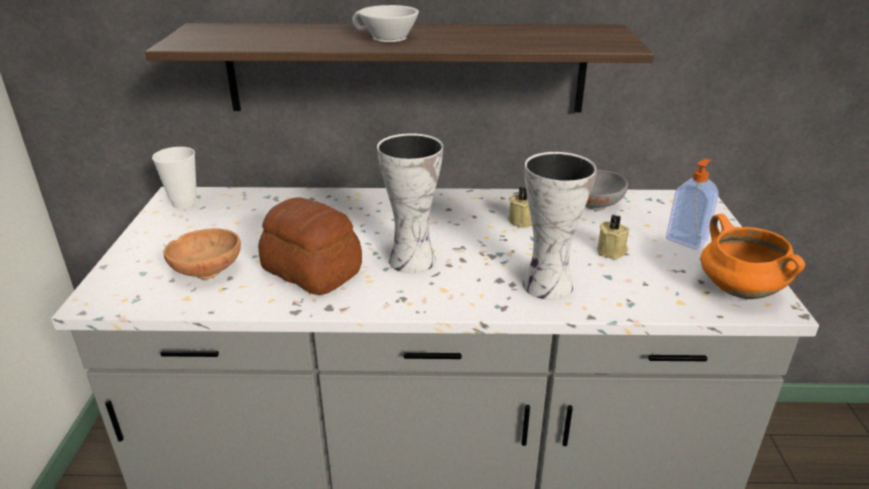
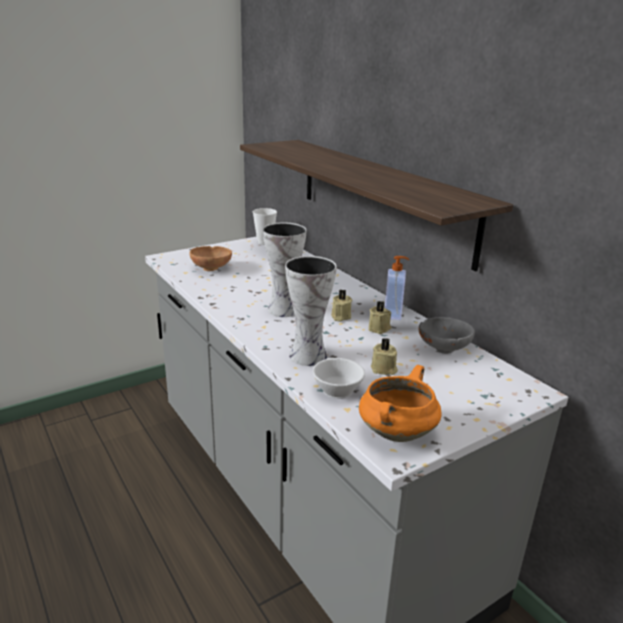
camera: 55 degrees right, 5 degrees down
(312, 272) = (239, 289): bread -> none
(386, 38) = (342, 167): white cup -> white cup (335, 389)
(470, 231) = (340, 316): none -> beige candle
(686, 240) = (447, 397): soap dispenser -> soap dispenser (393, 314)

